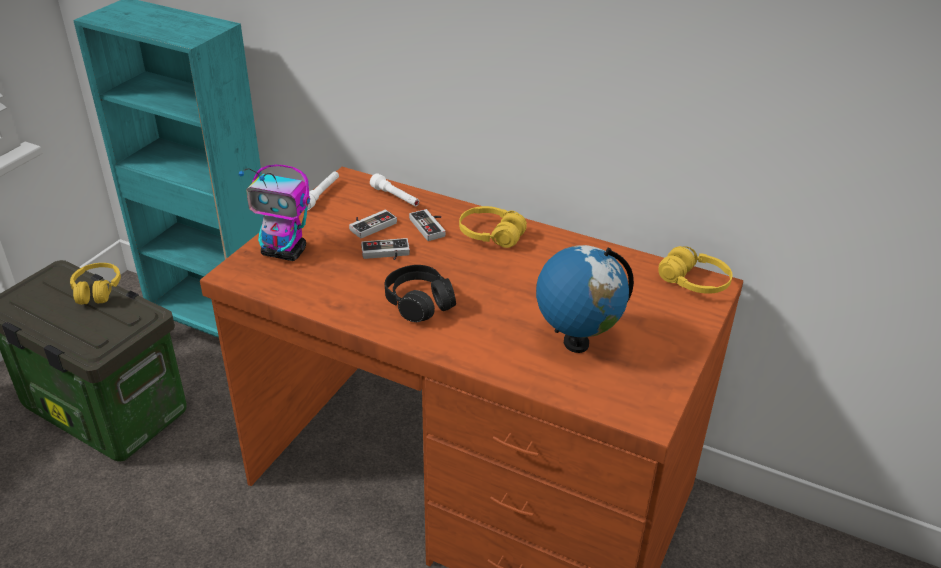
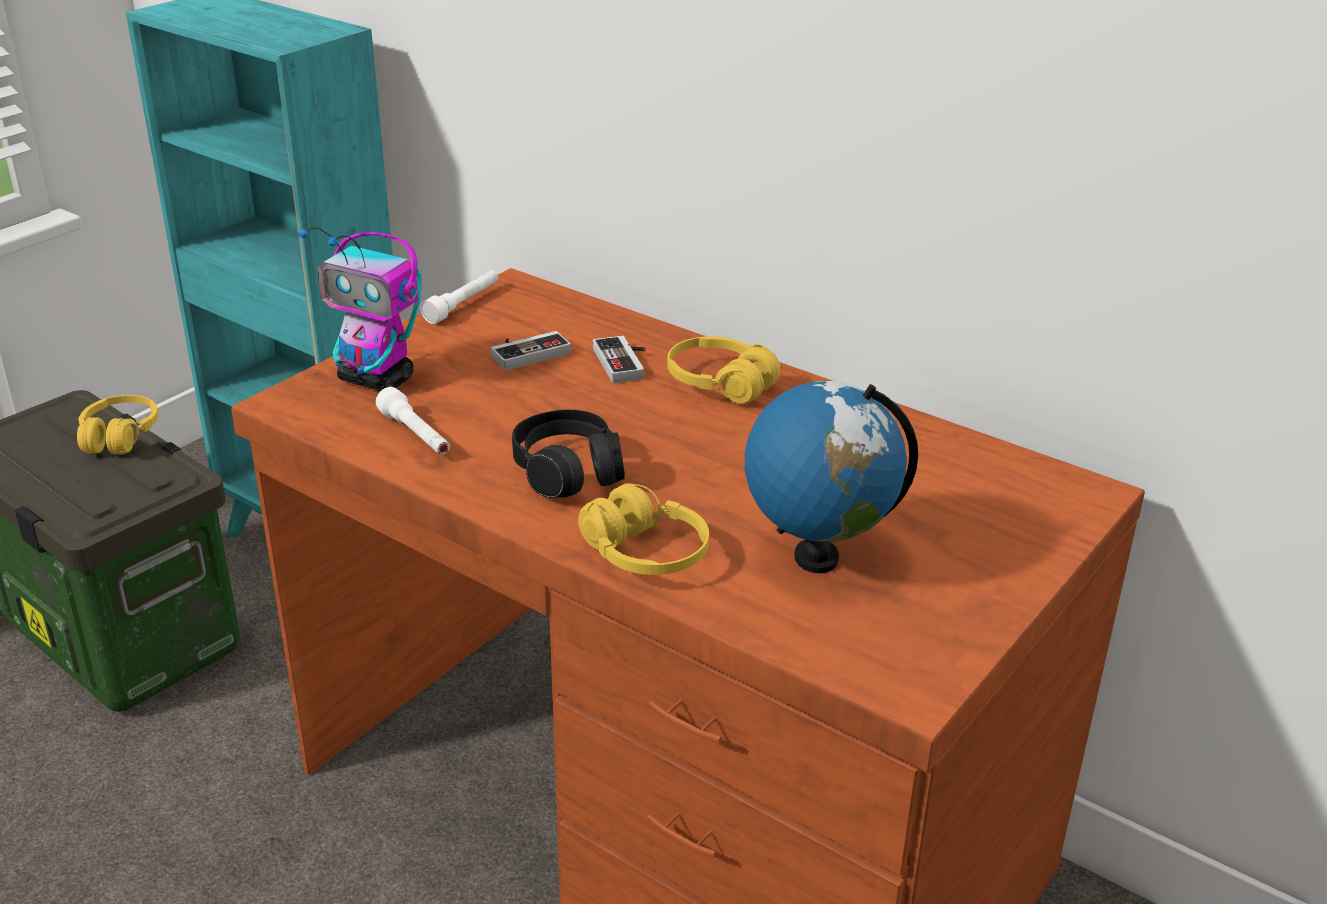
camera: 10 degrees right, 5 degrees down
(386, 254) = (537, 396): game controller -> none
(395, 198) = (581, 317): white flashlight -> white flashlight (416, 435)
(694, 282) = (1053, 485): yellow headphones -> yellow headphones (645, 554)

